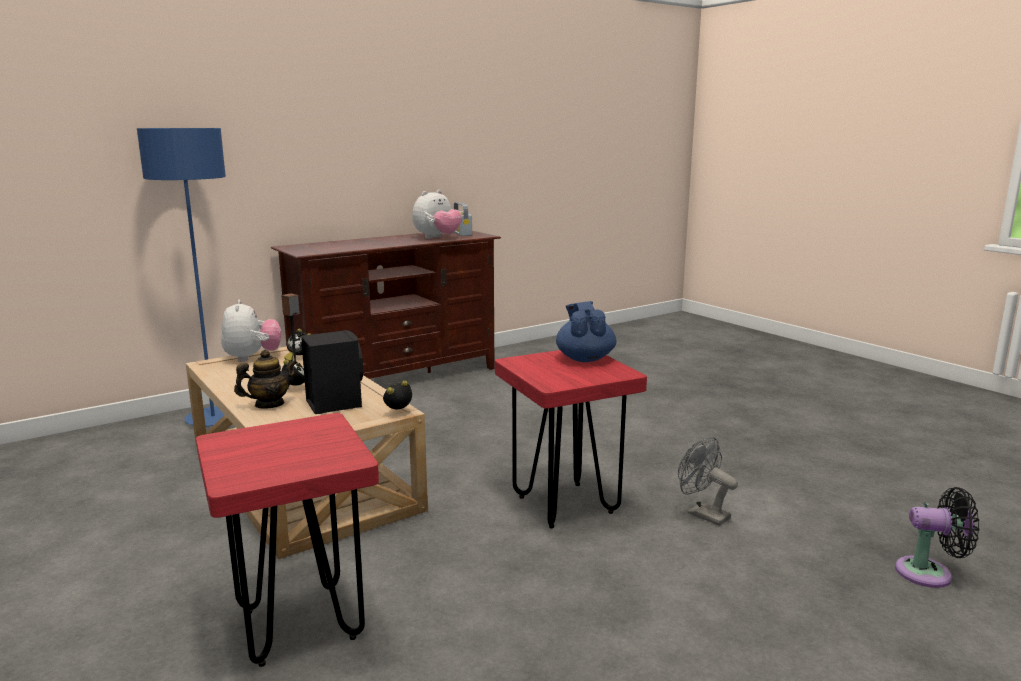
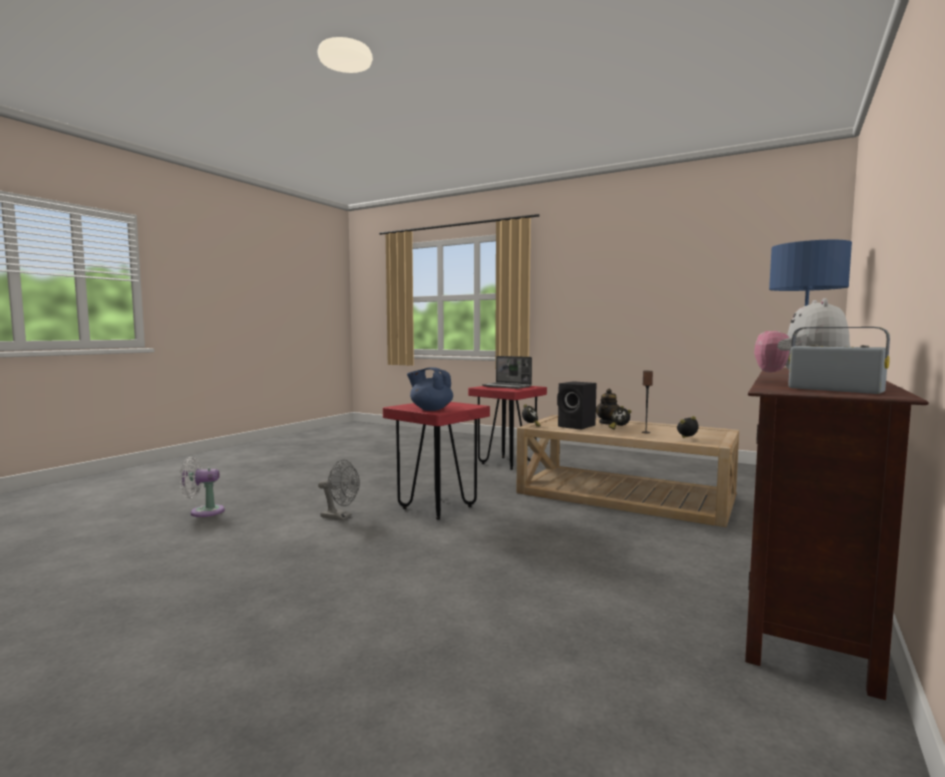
camera: 155 degrees right, 10 degrees down
(252, 358) = (717, 436): plush toy -> none
(276, 453) = (507, 386): none -> laptop
(585, 358) = (430, 409): blue teapot -> blue teapot turned 150 degrees clockwise
(930, 573) = (203, 512): black fan -> white fan

